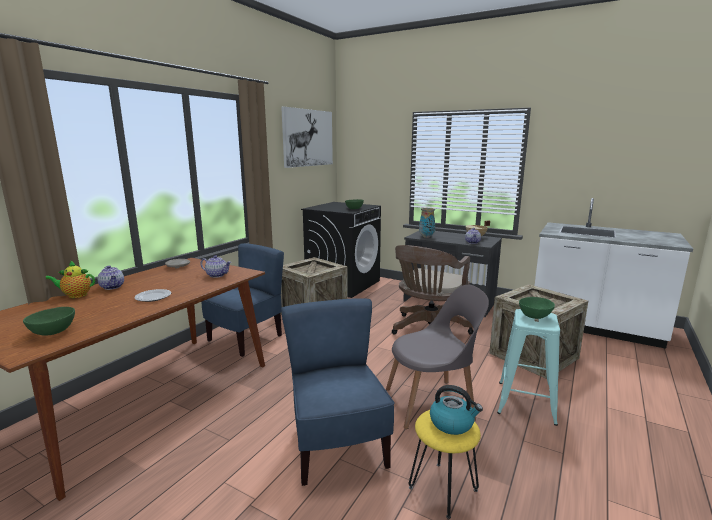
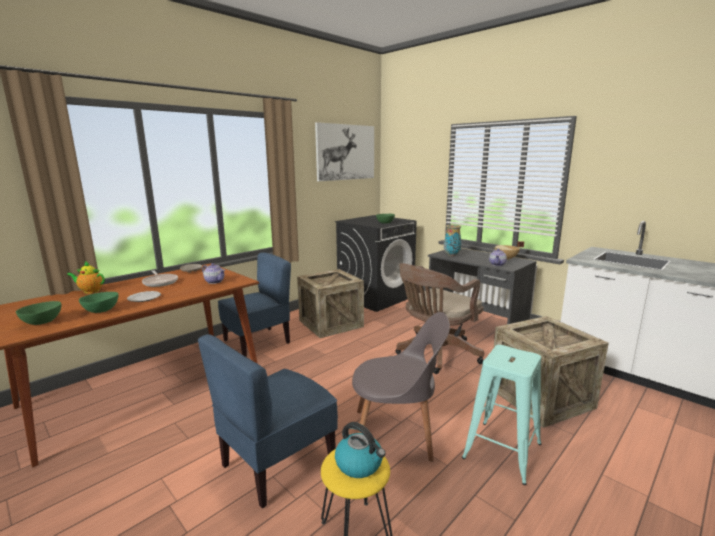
camera: 15 degrees right, 0 degrees up
(112, 287) = (124, 286): teapot -> none
(154, 280) = (160, 282): none -> frying pan
(337, 447) = (277, 463): blue chair -> blue chair turned 135 degrees counterclockwise
(535, 316) = (513, 356): green bowl -> green bowl (102, 311)

